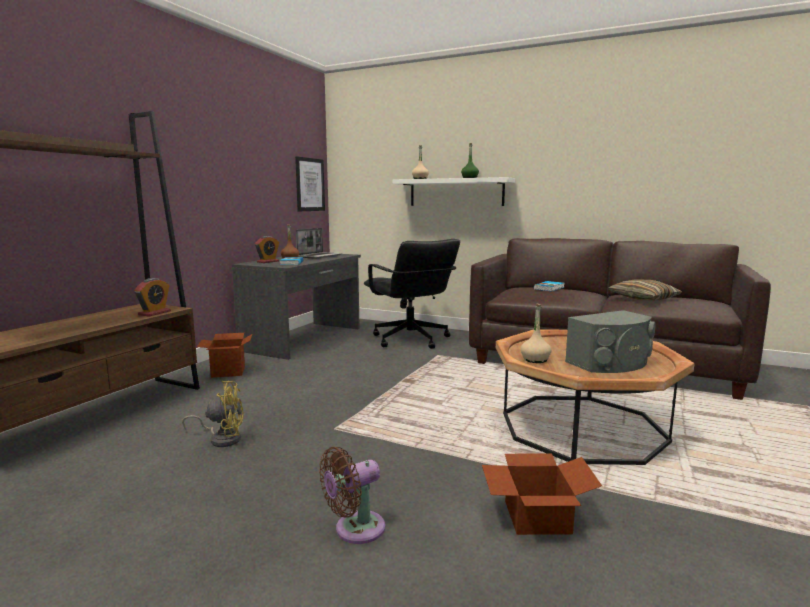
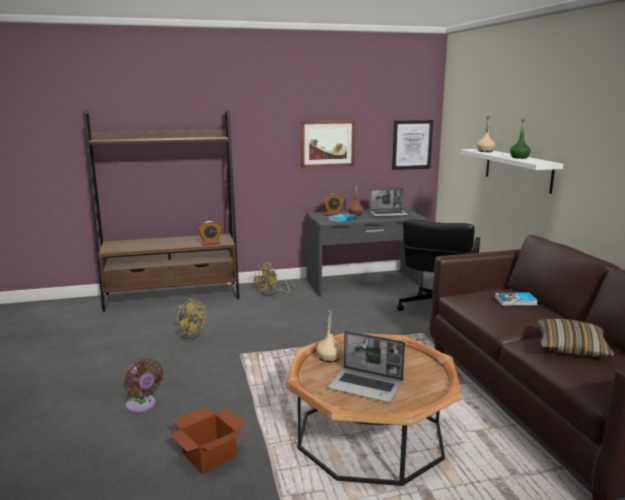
camera: 50 degrees right, 5 degrees up
(228, 372) = (272, 293): cardboard box -> yellow fan
(242, 177) = (327, 143): none -> picture
(355, 530) = (142, 406): brown fan -> brown fan turned 150 degrees counterclockwise
(611, 363) = (367, 386): grey speaker -> laptop

